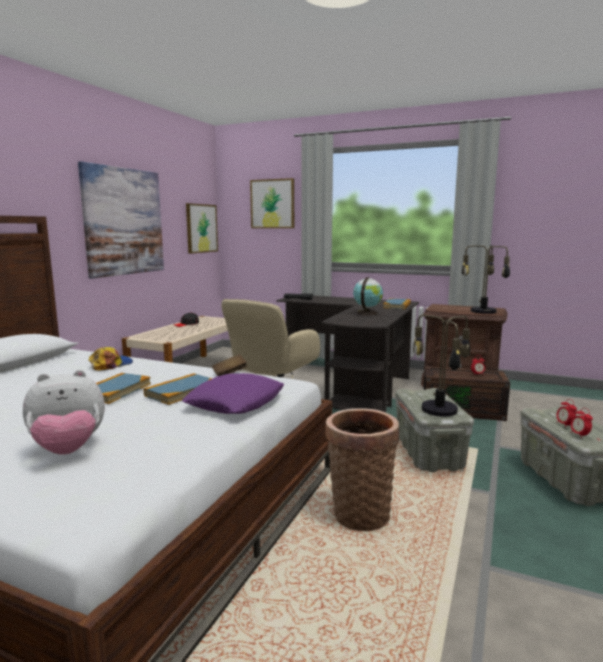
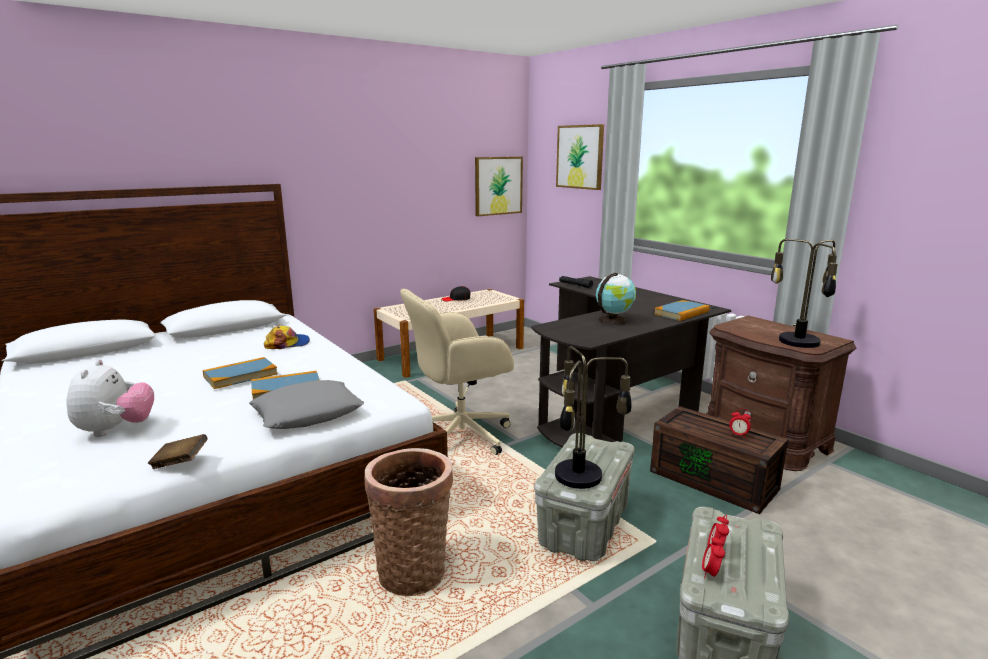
camera: 30 degrees right, 5 degrees up
(68, 450) = (115, 430): plush toy -> plush toy turned 105 degrees counterclockwise
(124, 222) = (383, 183): picture -> none
(229, 374) = (360, 377): brown book -> brown book (180, 463)
(235, 402) = (308, 413): purple pillow -> grey pillow

